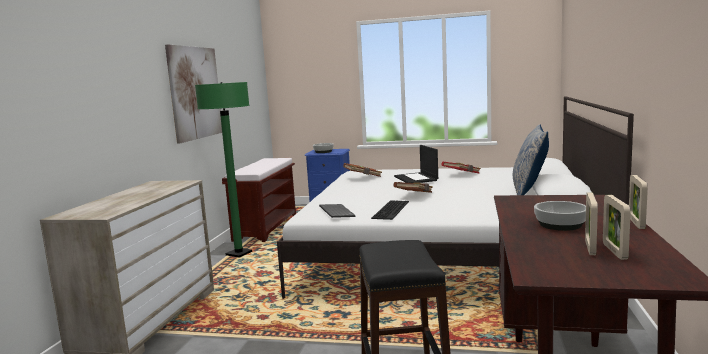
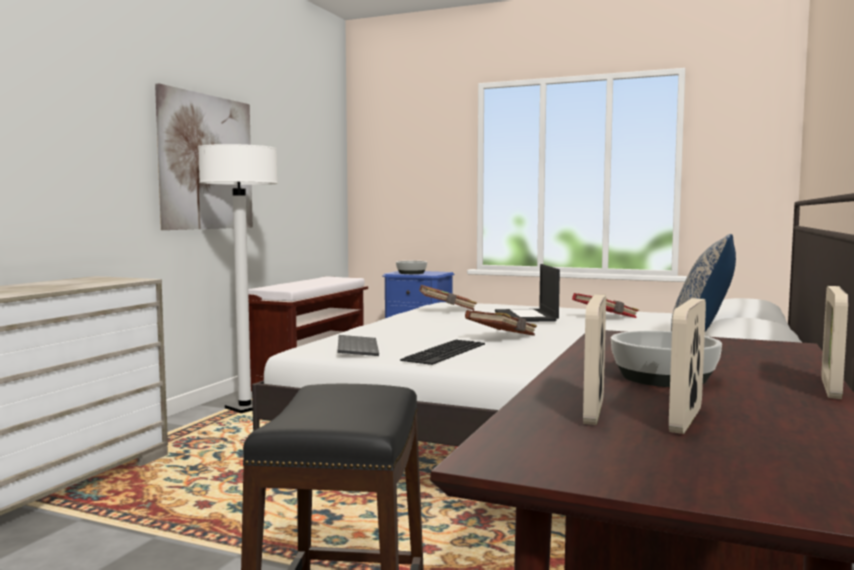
camera: 10 degrees right, 5 degrees down
(239, 254) = (245, 408): green floor lamp -> white floor lamp
(614, 251) = (735, 431): picture frame -> picture frame (593, 411)

